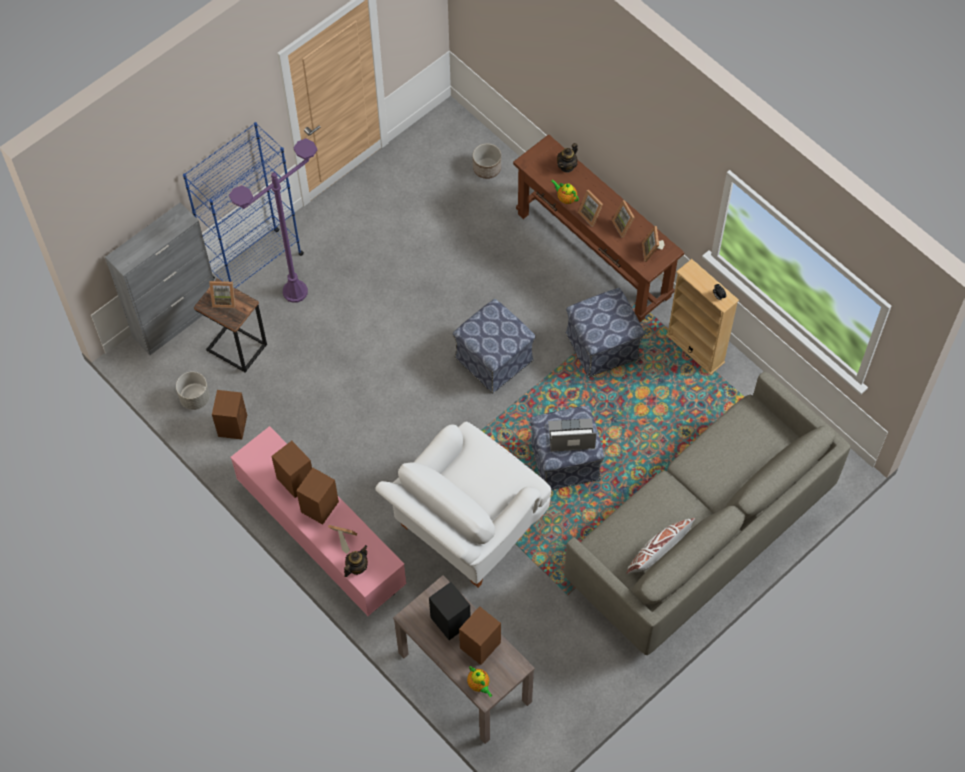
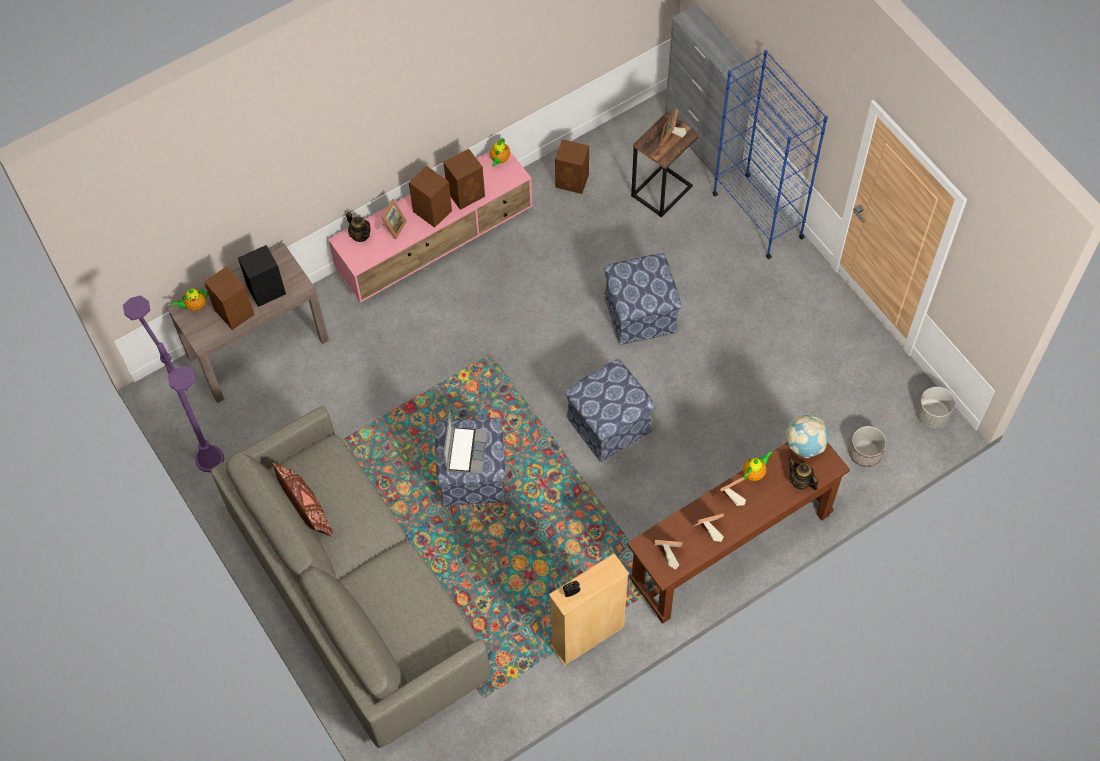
camera: 100 degrees right, 0 degrees up
(195, 398) = (608, 152): grey planter -> grey planter (932, 416)
(251, 457) = (499, 159): none -> teapot
(295, 291) = (722, 248): purple floor lamp -> purple floor lamp (210, 459)
(466, 526) = (417, 370): white armchair -> none
(533, 166) = (805, 445): none -> globe
(603, 345) = (608, 537): ottoman -> ottoman (640, 314)
(658, 552) = (306, 508): white pillow -> brown pillow

